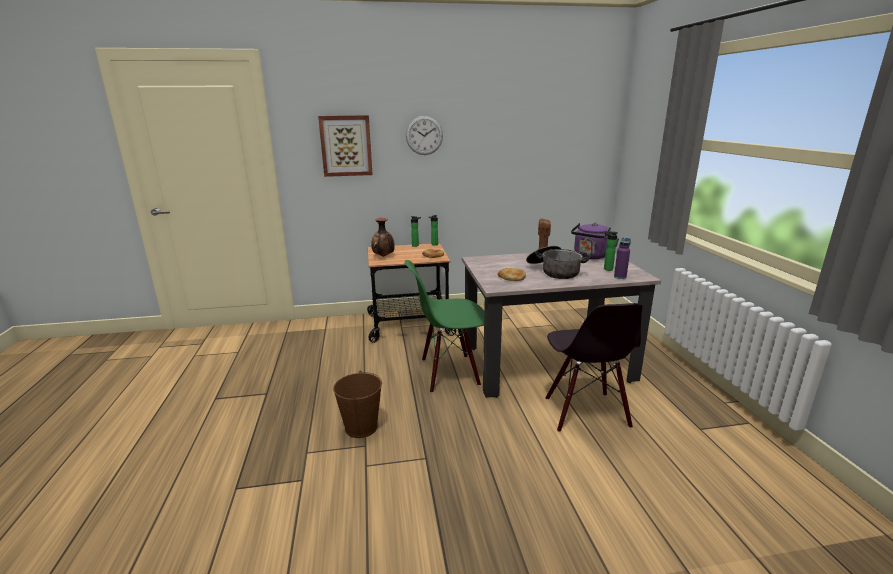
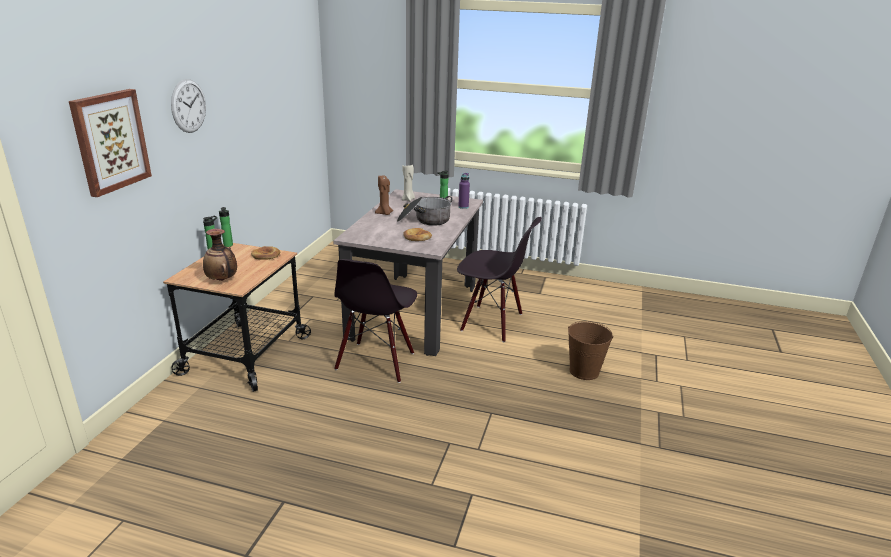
camera: 65 degrees left, 5 degrees up
(361, 427) = (419, 439): brown bucket -> brown bucket (584, 371)
(449, 373) = (376, 362): green chair -> black chair
(590, 256) = (408, 199): purple kettle -> beige candle

